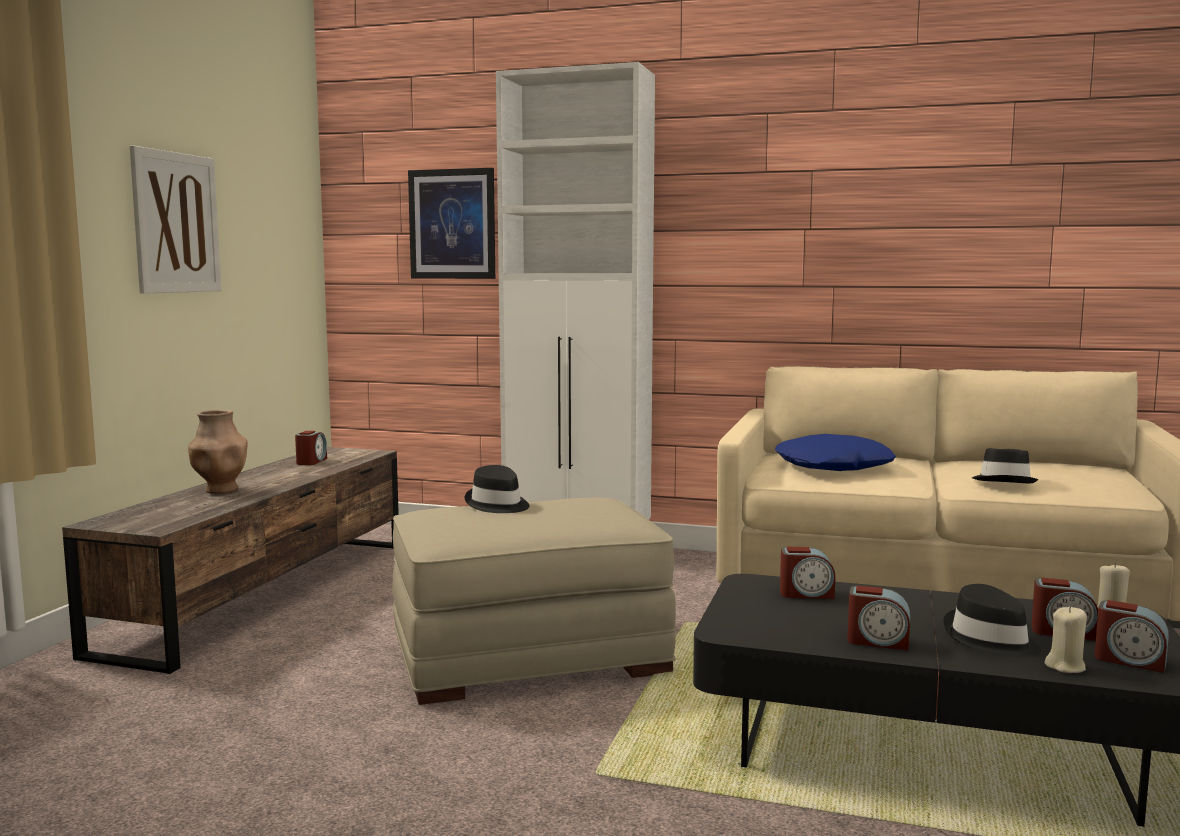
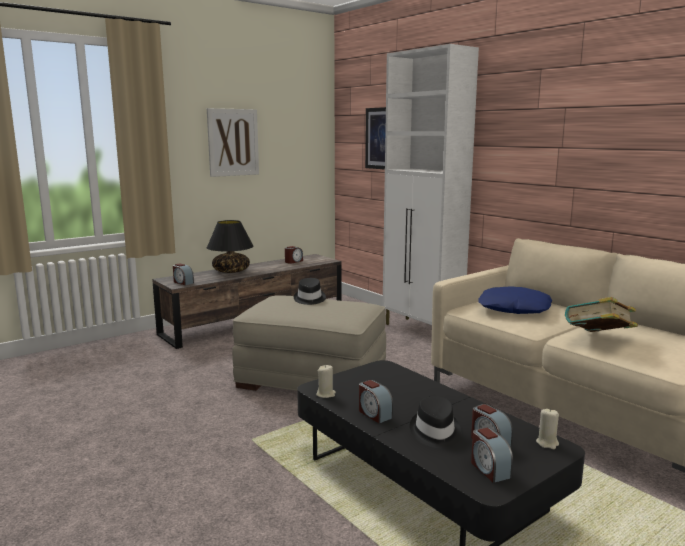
camera: 35 degrees right, 5 degrees up
(221, 490) = (231, 271): brown vase -> black table lamp
(806, 594) = (396, 380): alarm clock -> alarm clock (183, 282)
(1003, 481) = (598, 339): black hat -> book
(1065, 666) = (442, 459): beige candle -> beige candle (326, 394)

